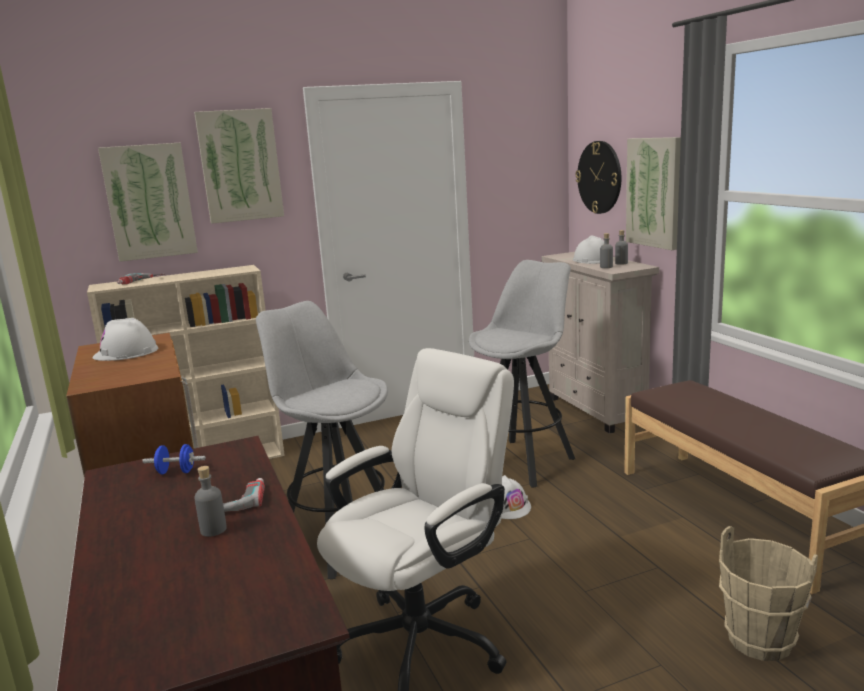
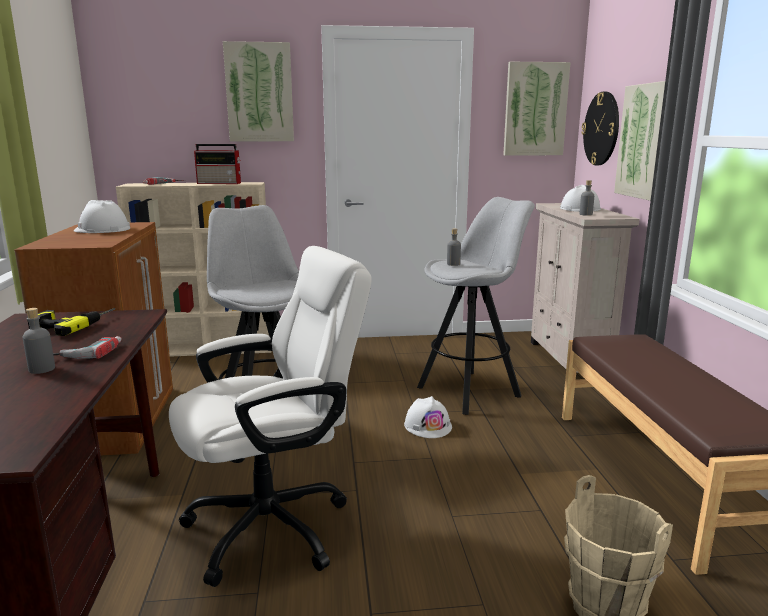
camera: 15 degrees right, 0 degrees up
(149, 201) = (180, 117): picture -> picture (535, 109)
(176, 472) = (73, 324): blue dumbbell -> power drill
(207, 273) = (220, 183): none -> radio
(621, 263) = (604, 213): grey bottle -> grey bottle (453, 264)

